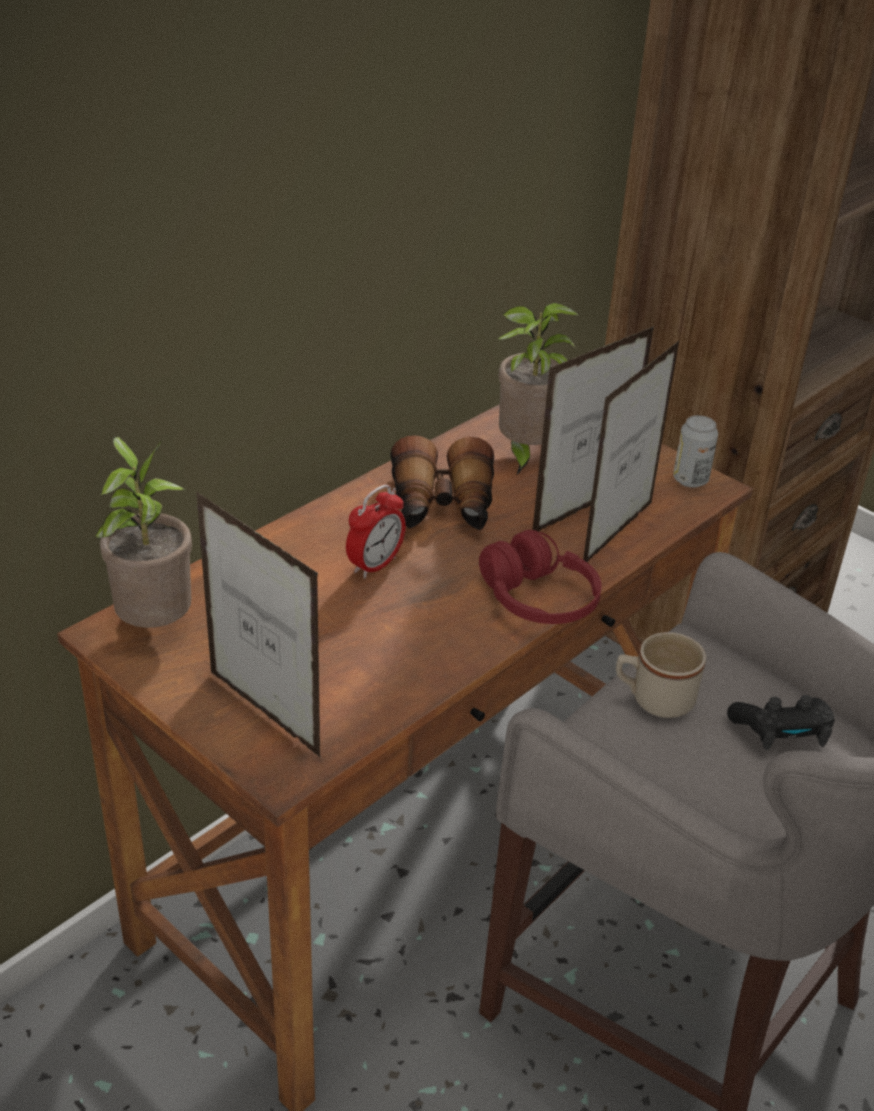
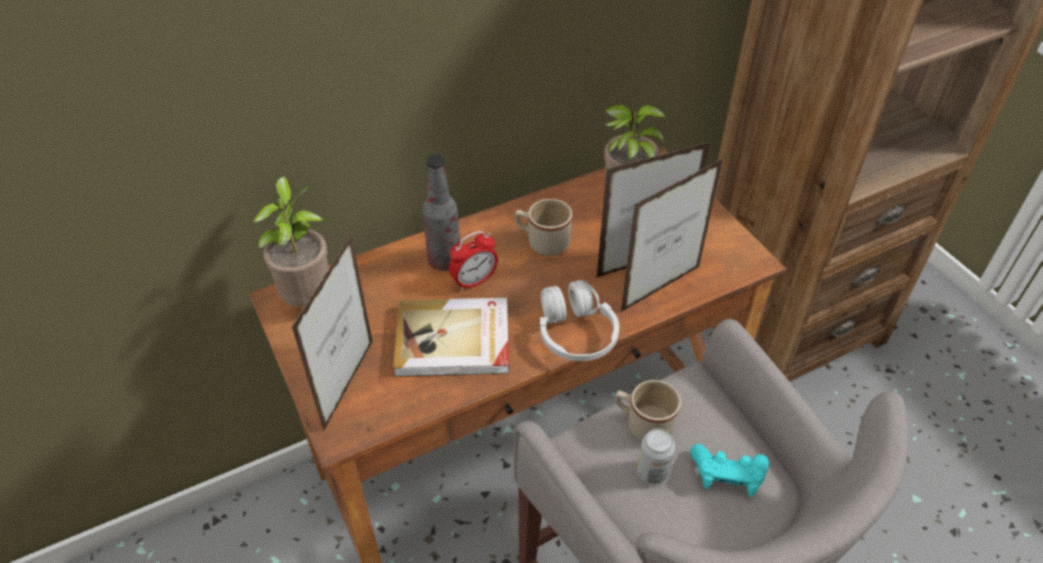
camera: 20 degrees right, 10 degrees up
(264, 714) = (349, 385): picture frame -> picture frame turned 45 degrees clockwise
(322, 548) = (444, 260): none -> bottle
(383, 636) = (454, 341): none -> book
(442, 507) = (542, 242): binoculars -> beige mug
(538, 600) = (575, 333): red headphones -> white headphones
(690, 480) = (739, 252): can -> can (652, 472)
(781, 733) = (727, 476): black game controller -> turquoise game controller

